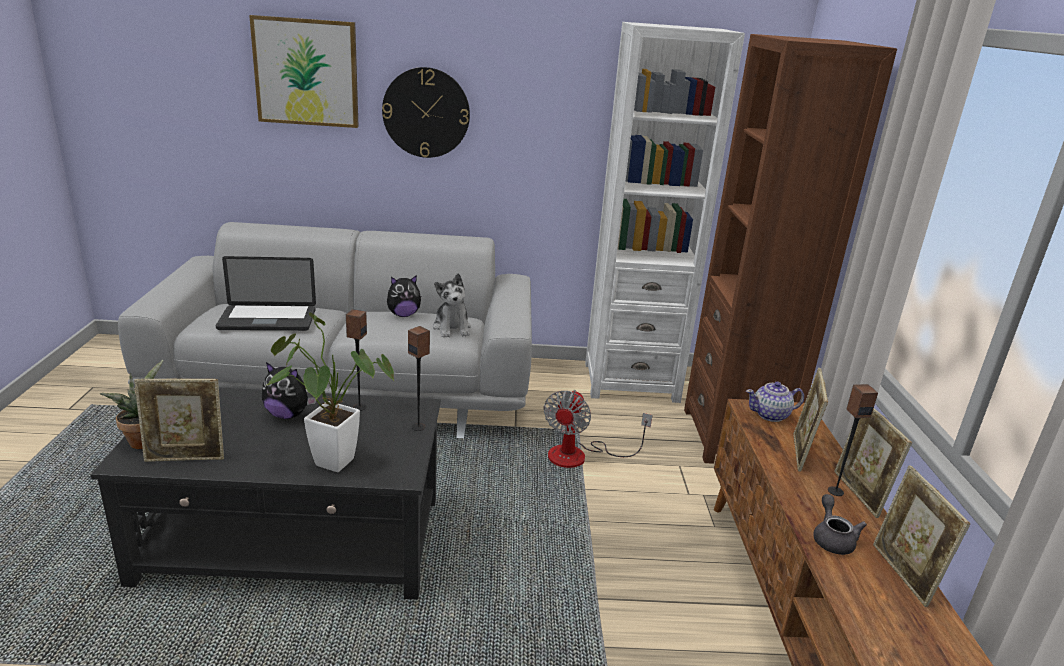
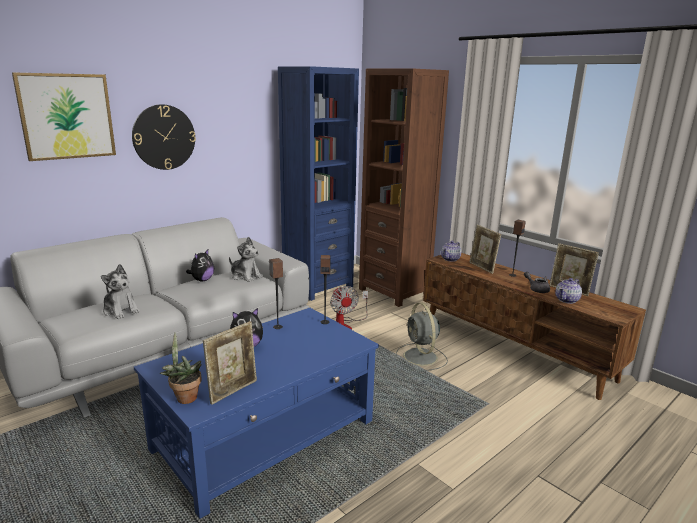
camera: 40 degrees left, 5 degrees down
(267, 319) = (121, 310): laptop -> plush toy
(295, 540) = (266, 435): black coffee table -> blue coffee table
(327, 460) = (312, 354): potted plant -> none
(617, 555) = (421, 358): none -> grey fan
(631, 382) = (317, 286): white bookcase -> blue bookcase
(856, 589) = (567, 300): none -> teapot
(859, 494) = (519, 273): picture frame -> none

